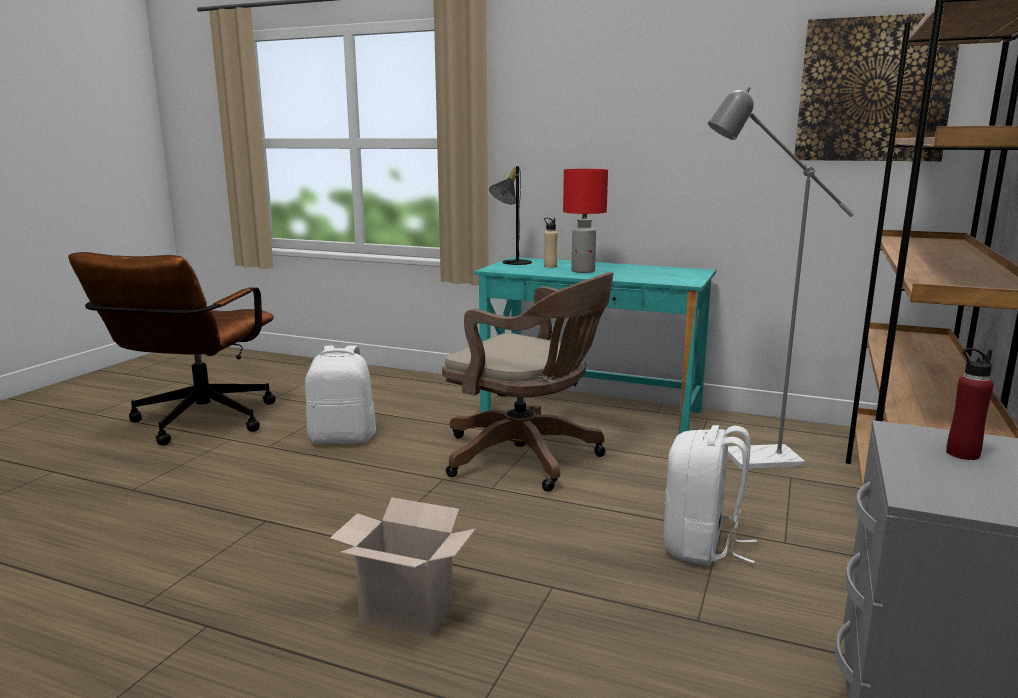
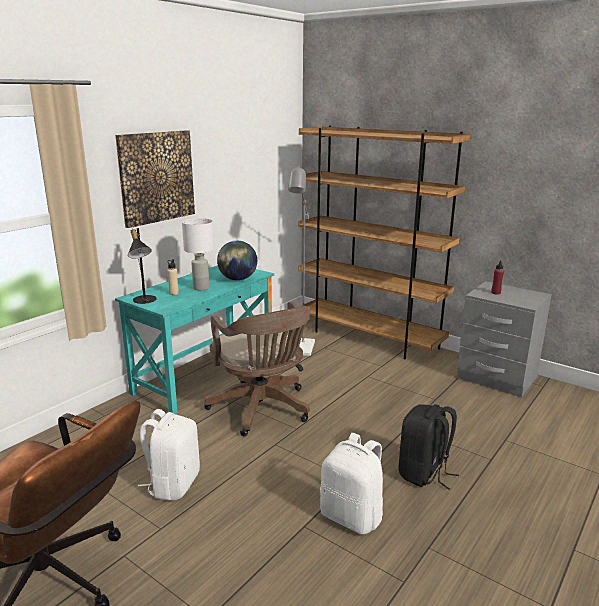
camera: 75 degrees left, 5 degrees up
(403, 614) = (424, 473): cardboard box -> black backpack
(528, 458) = (262, 410): brown office chair -> brown office chair turned 105 degrees clockwise
(583, 271) = (201, 288): red table lamp -> white table lamp
(641, 277) = (237, 279): none -> globe
(702, 546) = (380, 384): white backpack -> white backpack (352, 516)
(873, 90) = (270, 152): picture -> picture (156, 177)

